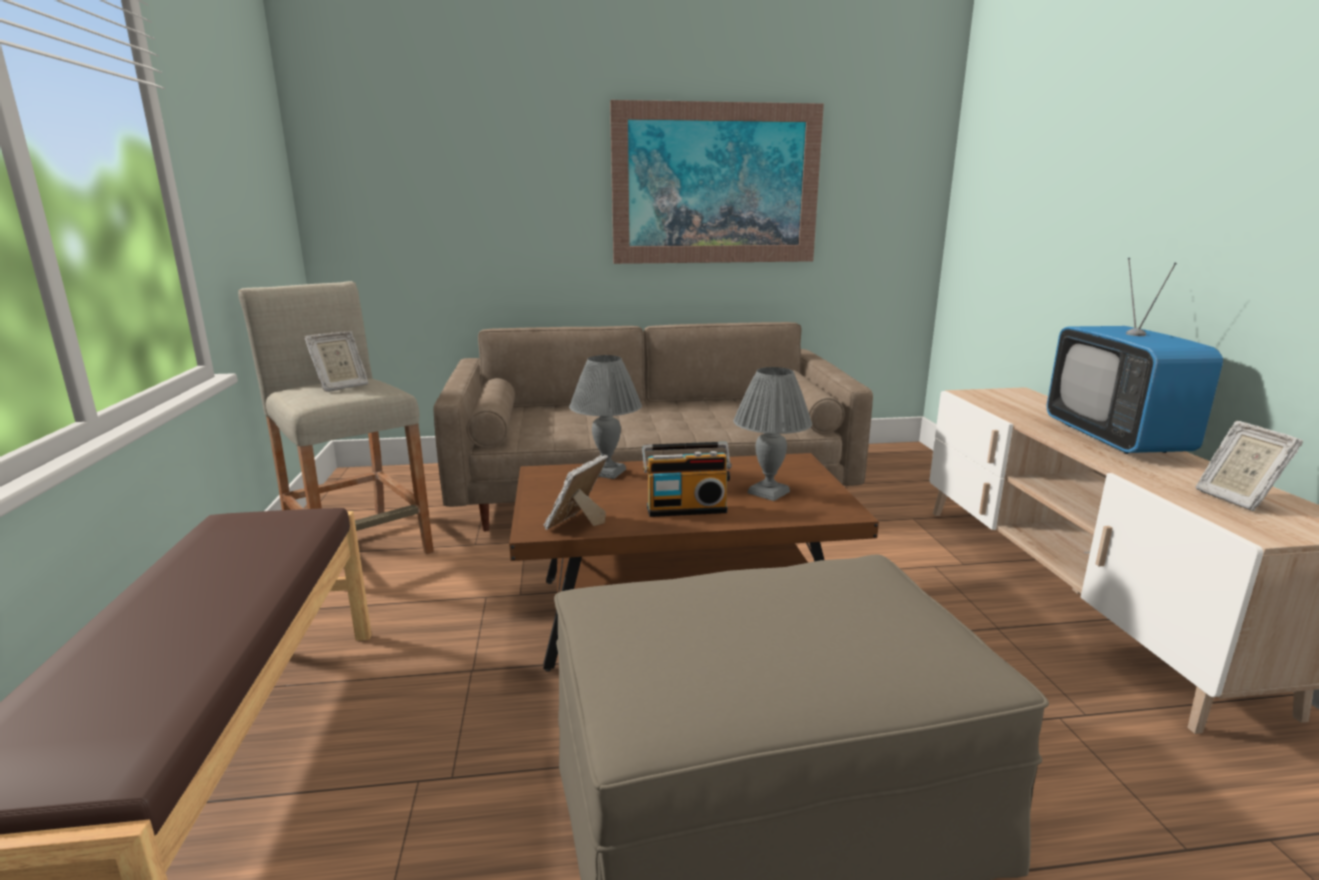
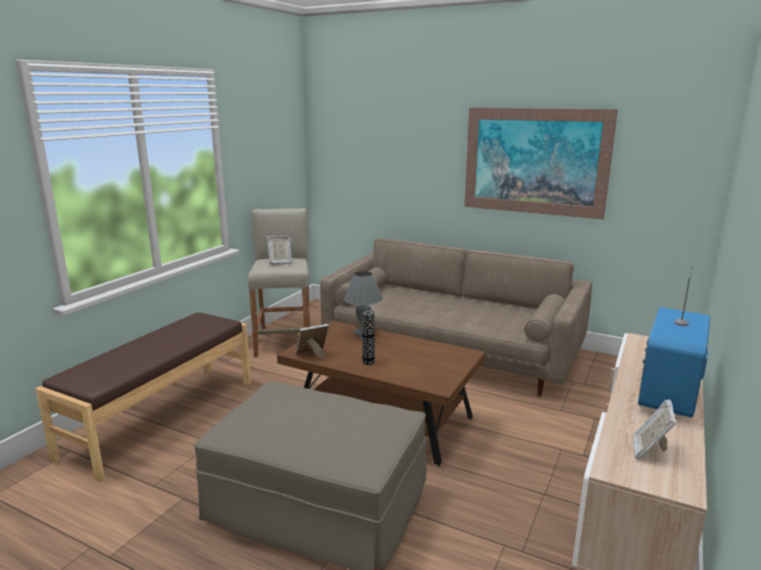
camera: 35 degrees right, 0 degrees up
(686, 508) = (368, 362): radio -> vase
(768, 493) = (420, 366): grey table lamp -> none

